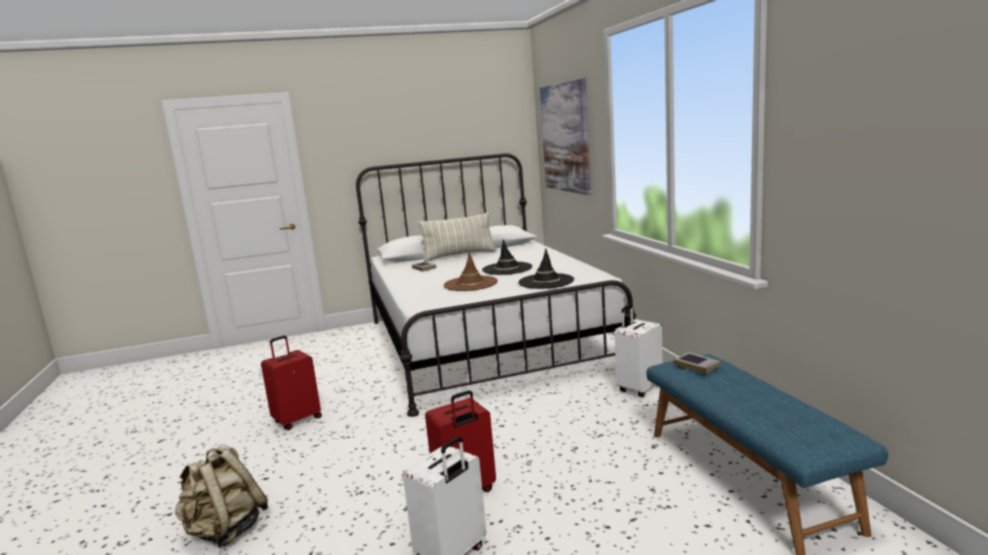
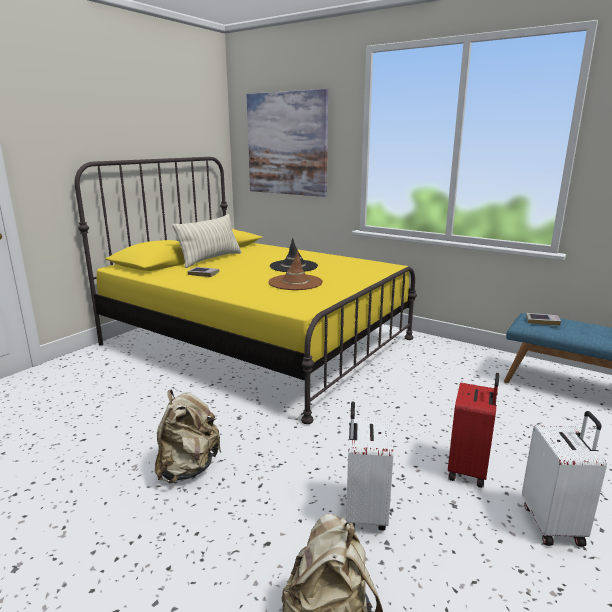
camera: 40 degrees left, 5 degrees up
(297, 420) = (188, 468): red suitcase -> beige backpack
(485, 342) = (256, 341): white bed -> yellow bed
(546, 281) = (358, 273): black hat -> none
(639, 389) = (438, 352): white suitcase -> white suitcase (364, 512)

